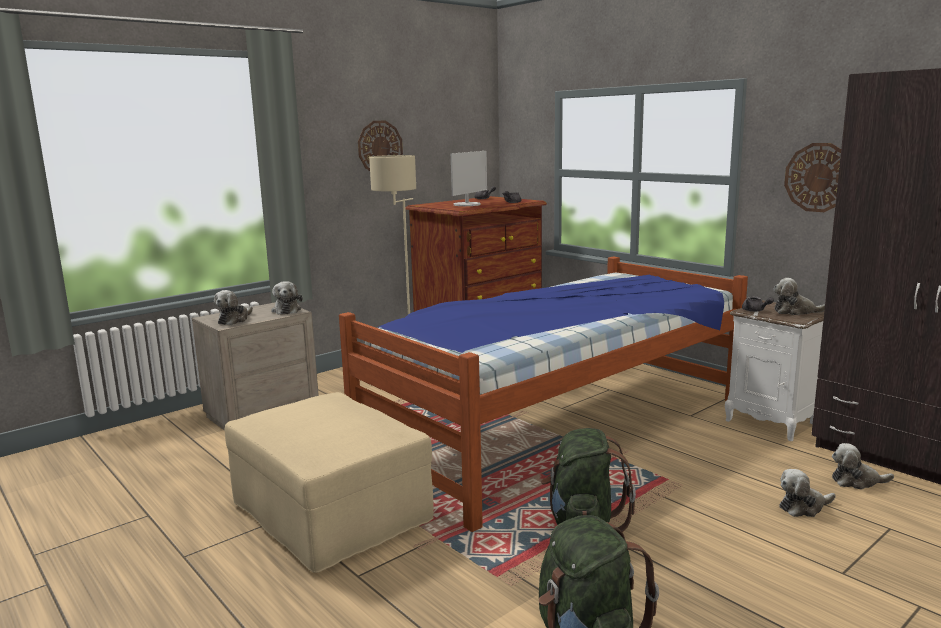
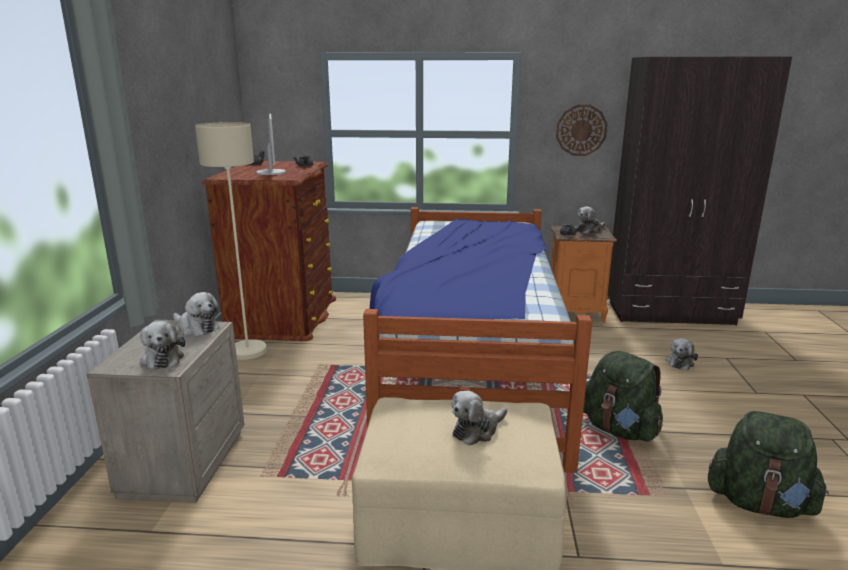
camera: 45 degrees left, 5 degrees up
(380, 147) = (174, 114): wall clock -> none
(771, 423) = (576, 314): white nightstand -> orange nightstand
(856, 481) = (670, 336): plush toy -> plush toy (477, 430)

